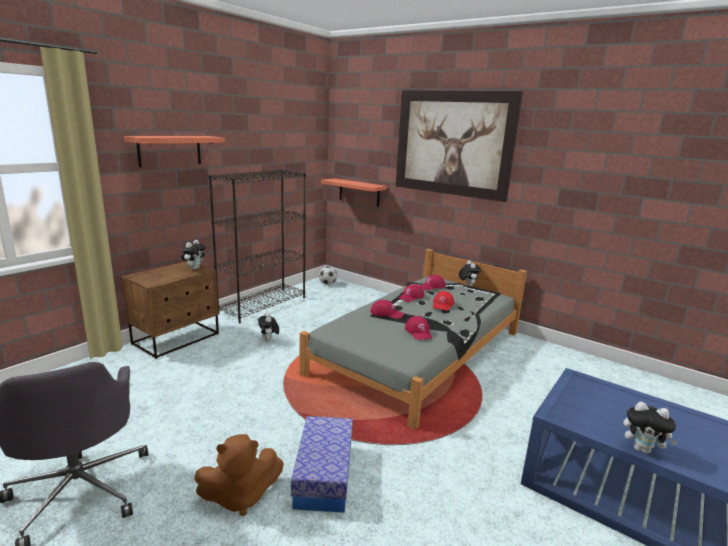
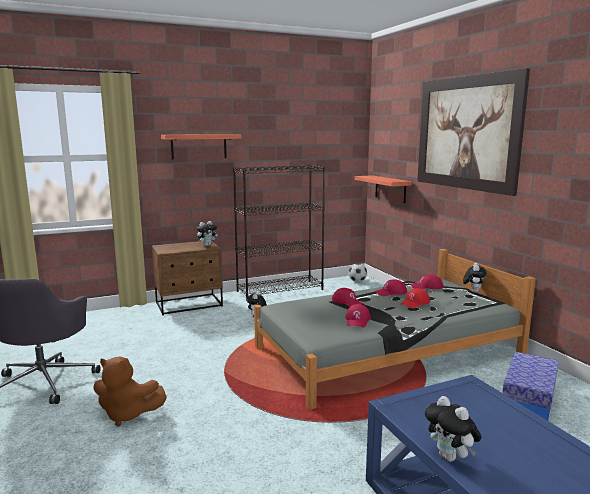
camera: 30 degrees right, 5 degrees down
(323, 475) = (198, 419): storage box -> storage box (528, 397)

